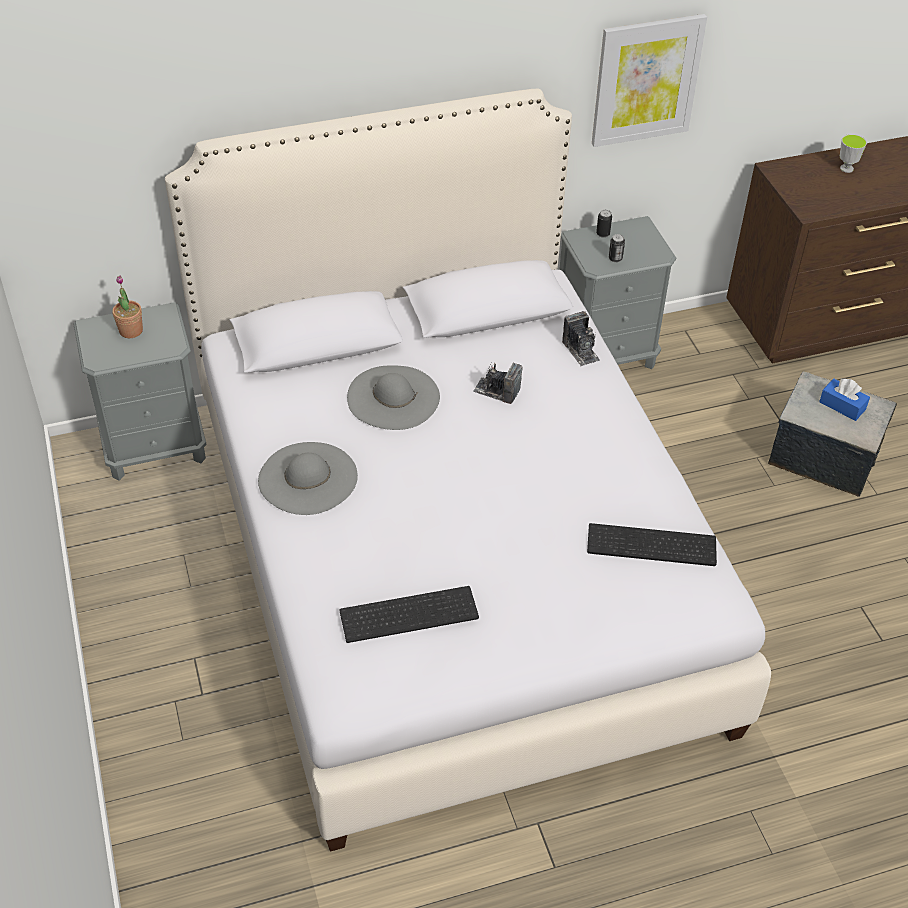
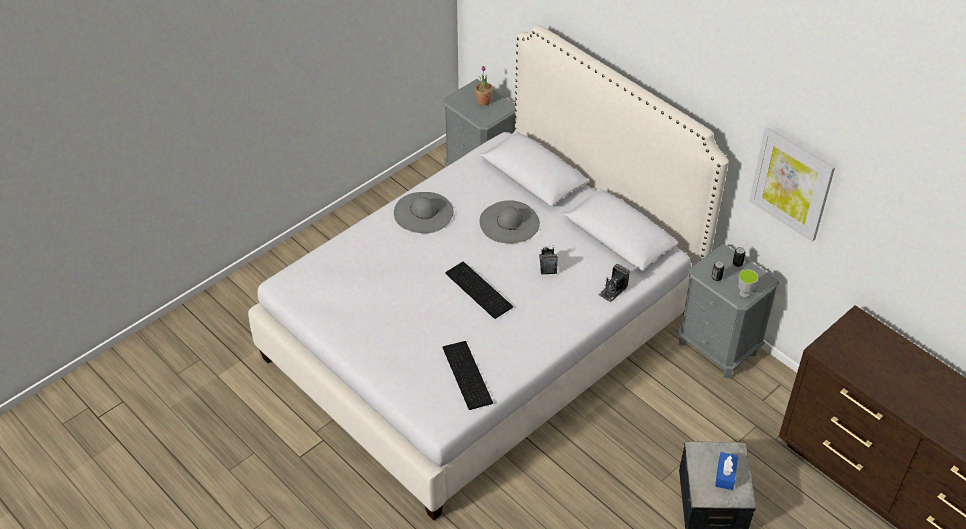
camera: 65 degrees right, 0 degrees up
(410, 612) = (353, 287): keyboard -> keyboard (480, 290)
(846, 168) = (897, 359): cup -> cup (744, 293)

